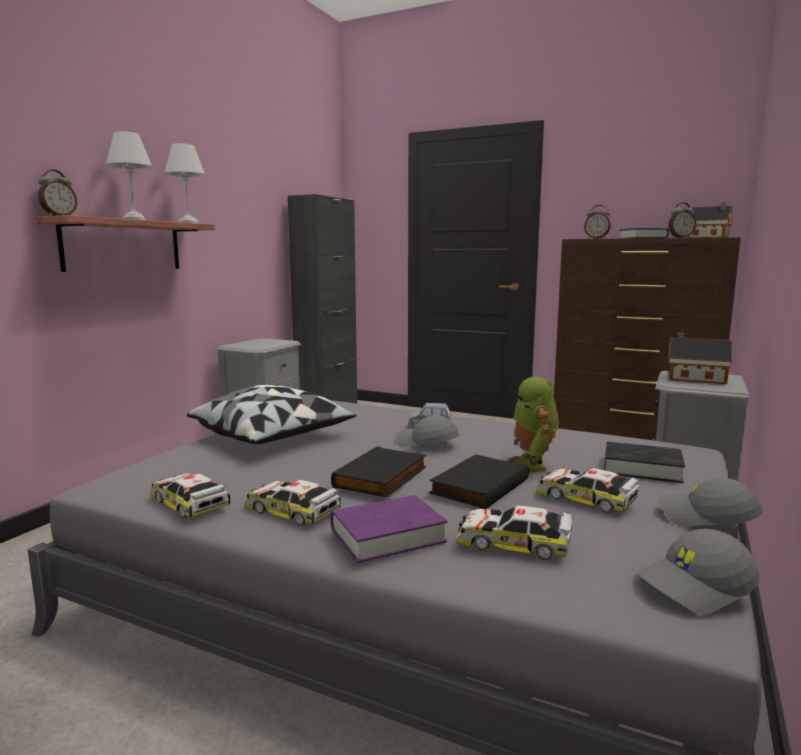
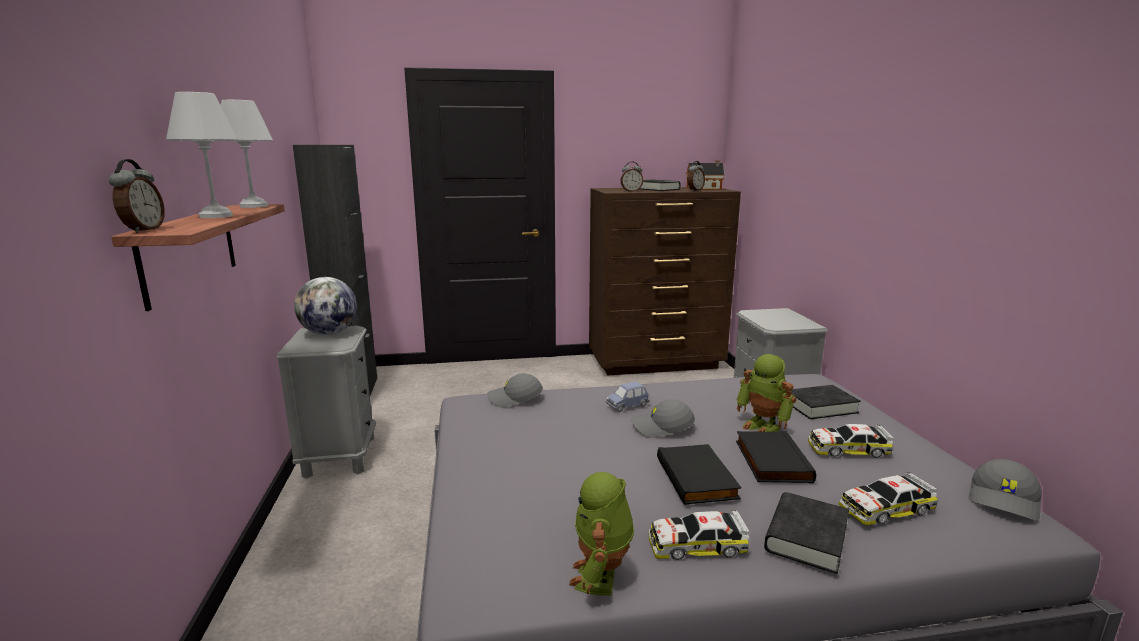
camera: 35 degrees left, 5 degrees up
(189, 503) = (601, 578): toy car -> toy robot
(269, 342) = (329, 333): none -> globe
(274, 437) = (517, 462): pillow -> none
(387, 536) = (806, 537): purple book -> black book
(694, 378) = (771, 317): toy house -> none
(706, 517) = (919, 441): grey cap -> grey cap (514, 399)

